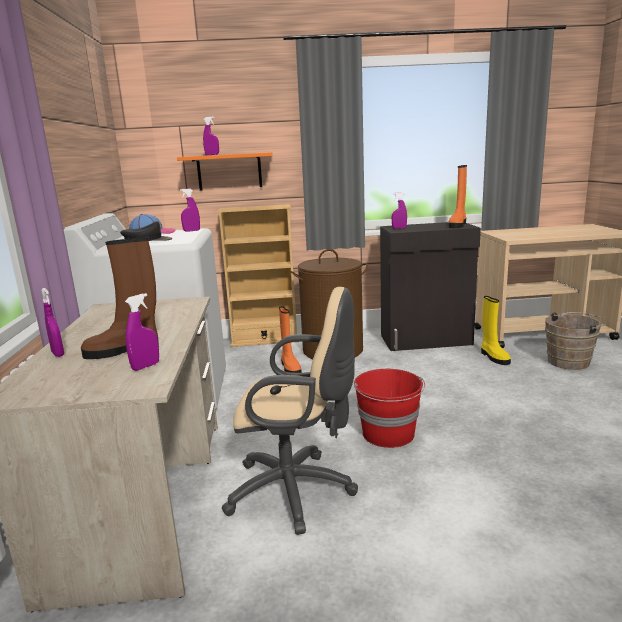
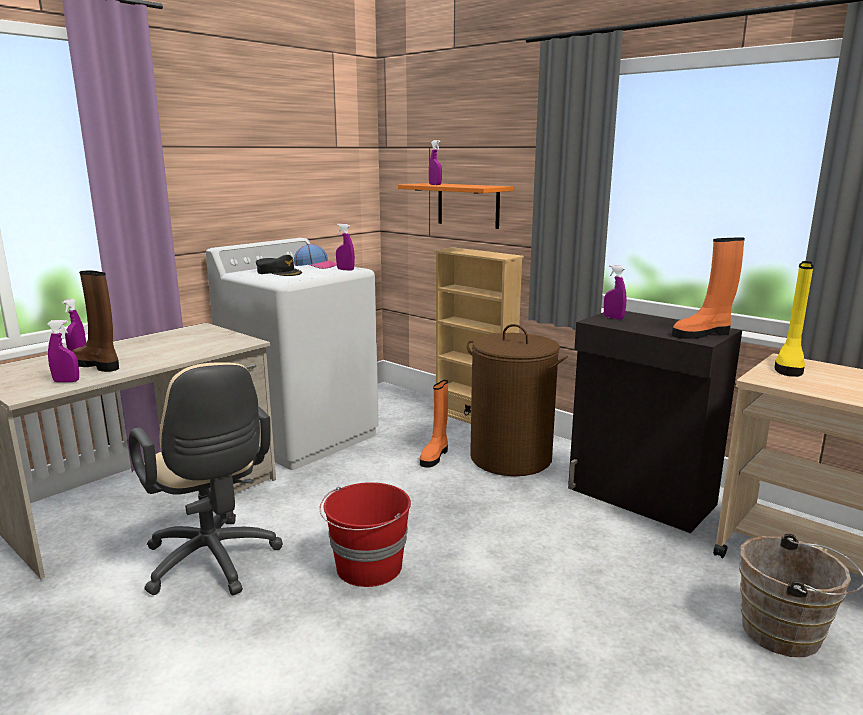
camera: 45 degrees right, 0 degrees up
(494, 357) = (678, 562): yellow boot -> yellow boot (789, 366)

